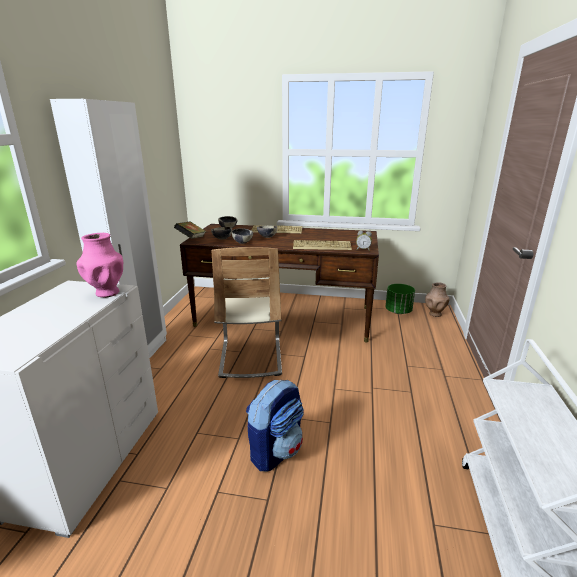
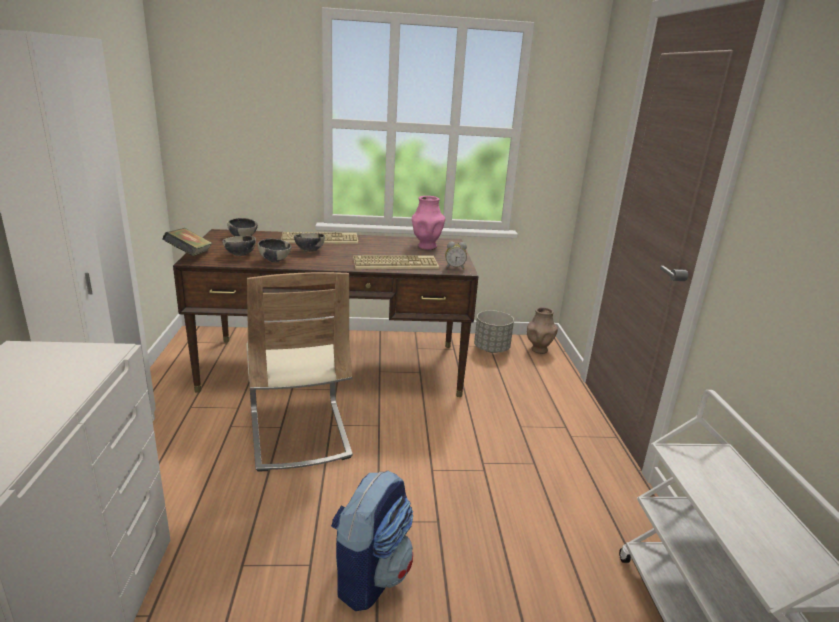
camera: 15 degrees left, 0 degrees up
(107, 293) = (92, 360): pink vase -> pink vase (426, 247)
(398, 311) = (492, 349): green planter -> grey planter

